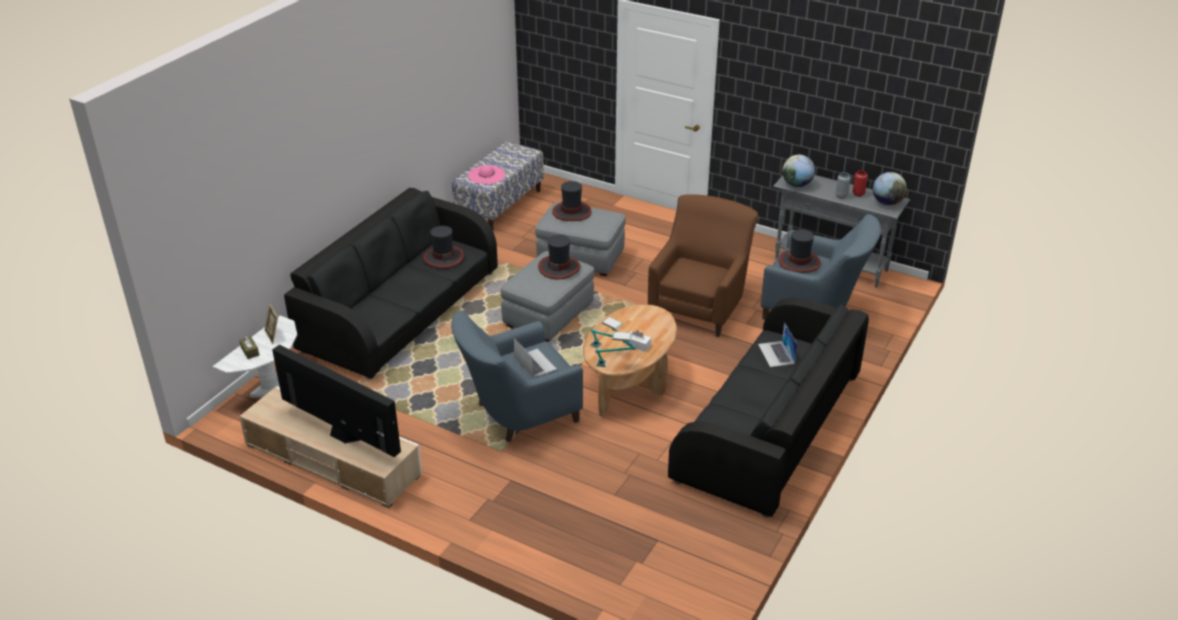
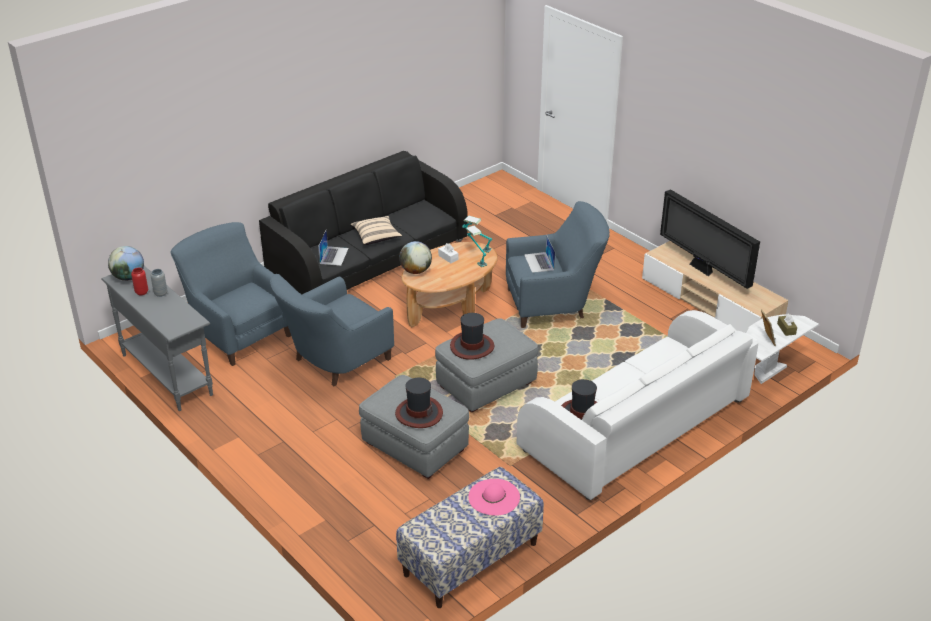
camera: 160 degrees left, 0 degrees up
(400, 310) = (635, 425): black sofa -> white sofa
(700, 305) = (334, 362): brown armchair -> blue armchair
(753, 391) = (376, 237): none -> beige pillow
(796, 185) = (186, 316): globe -> globe (416, 271)
(799, 262) = (245, 297): hat -> none

